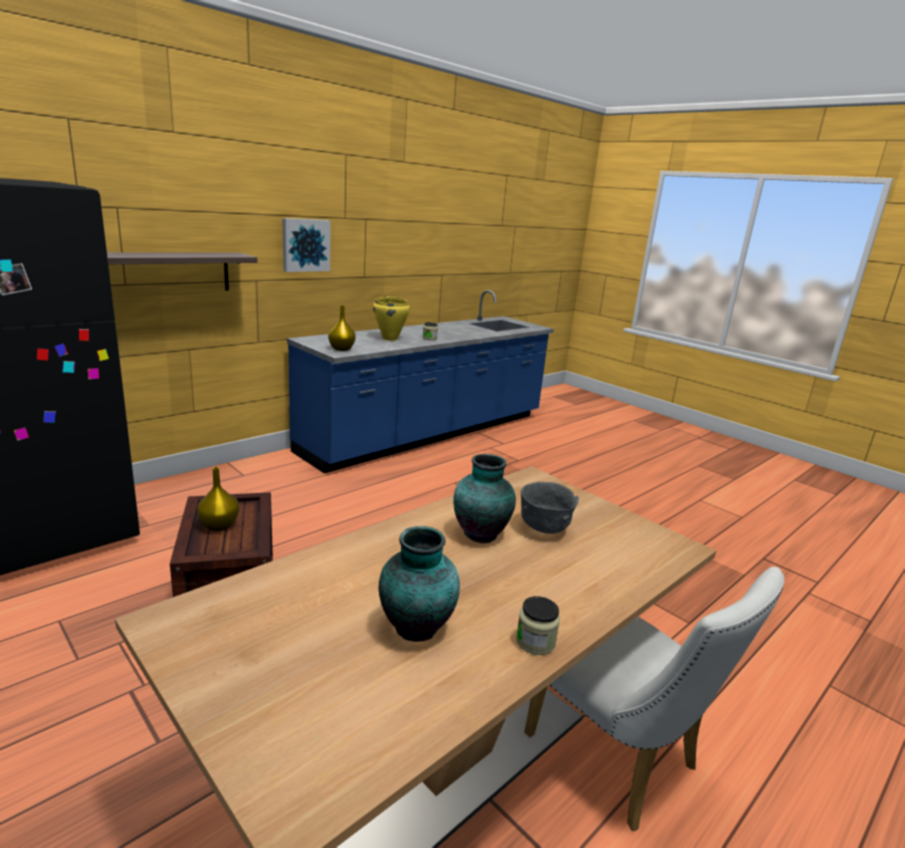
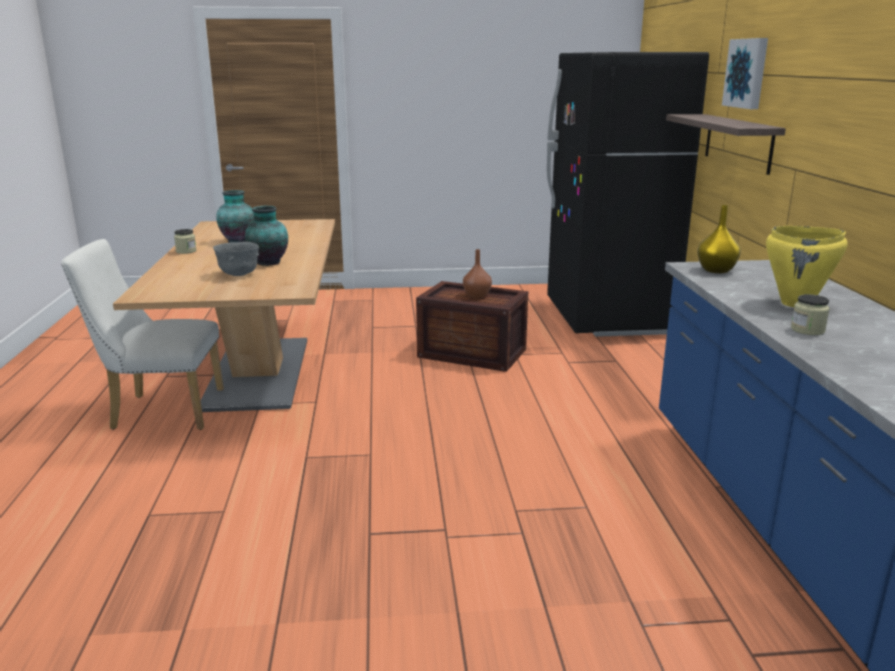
camera: 130 degrees right, 0 degrees up
(218, 526) = (477, 295): yellow vase -> brown vase
(305, 245) = (845, 126): picture -> picture (747, 73)

